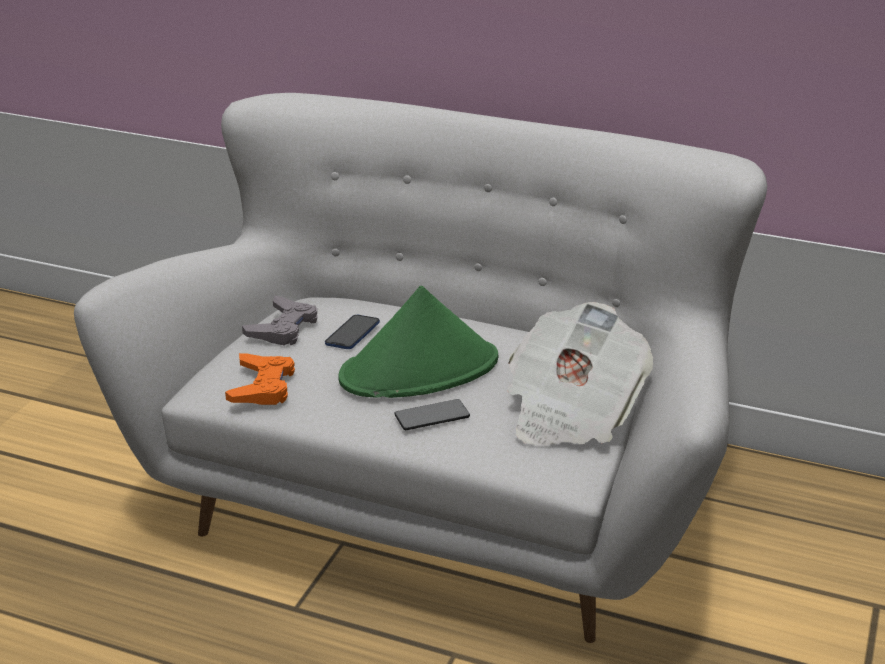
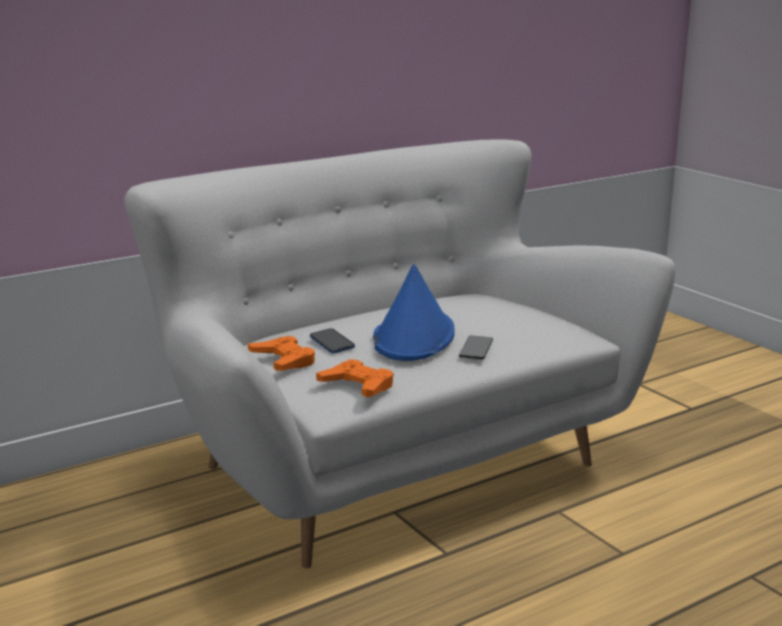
camera: 55 degrees left, 10 degrees down
(283, 328) = (283, 360): grey game controller -> orange game controller
(420, 370) = (413, 337): green hat -> blue hat
(571, 410) = (520, 316): newspaper -> none

